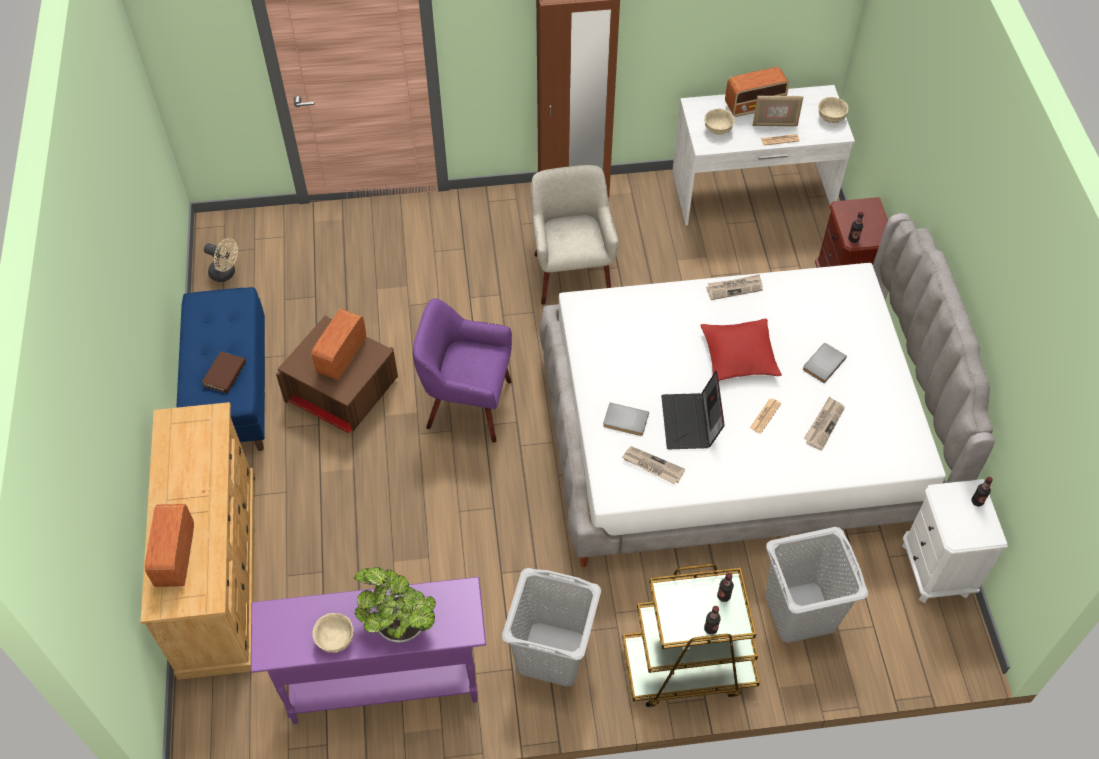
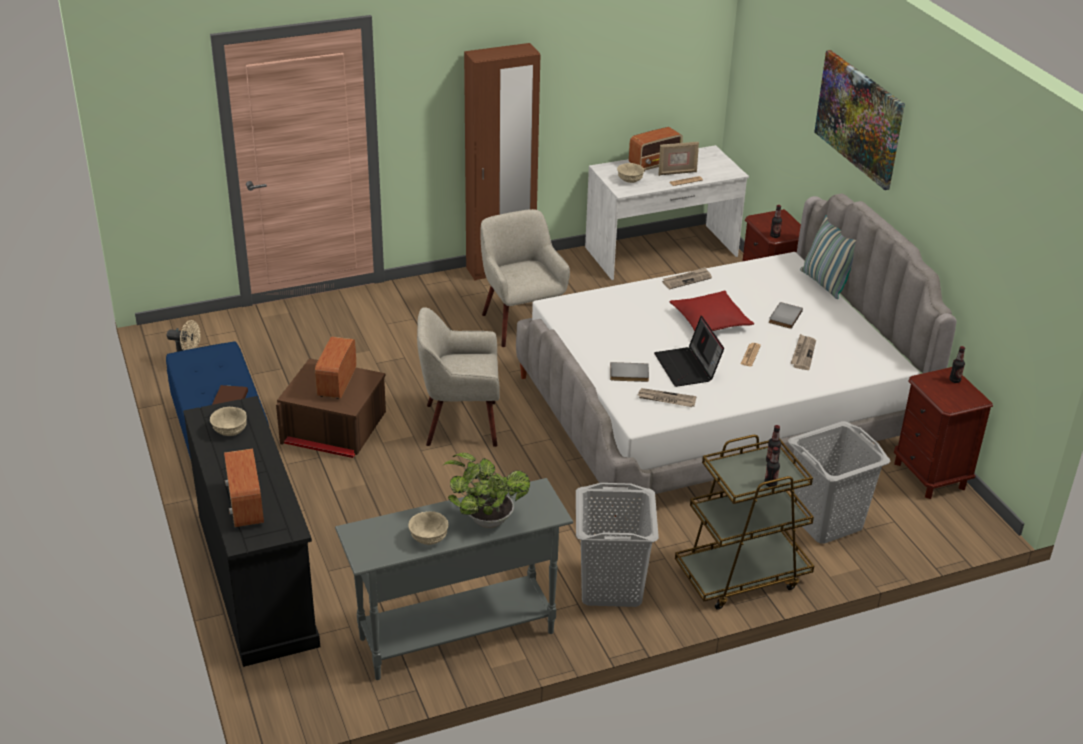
camera: 15 degrees left, 20 degrees down
(218, 571) = (256, 578): beige dresser -> black dresser
(383, 684) = (456, 635): purple console table -> grey console table
(467, 405) = (460, 424): purple armchair -> beige armchair
(831, 117) = (722, 164): beige bowl -> beige bowl (230, 430)
(886, 319) = (825, 283): none -> pillow
(935, 570) = (930, 475): white nightstand -> brown nightstand
(957, 162) = (859, 118): none -> picture

